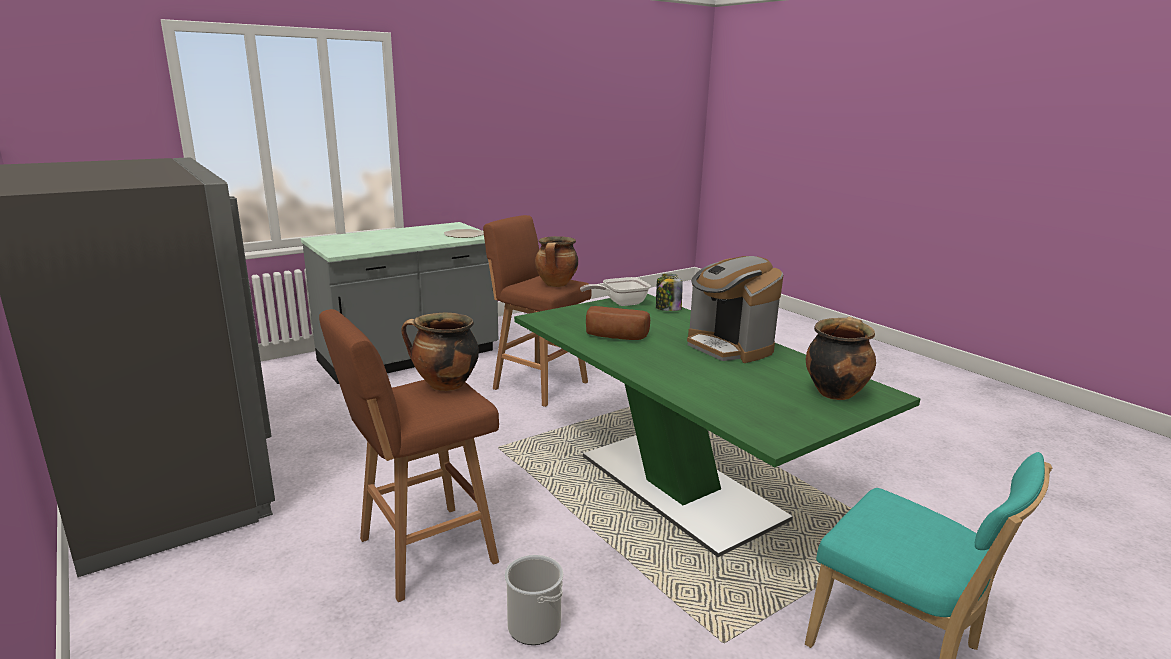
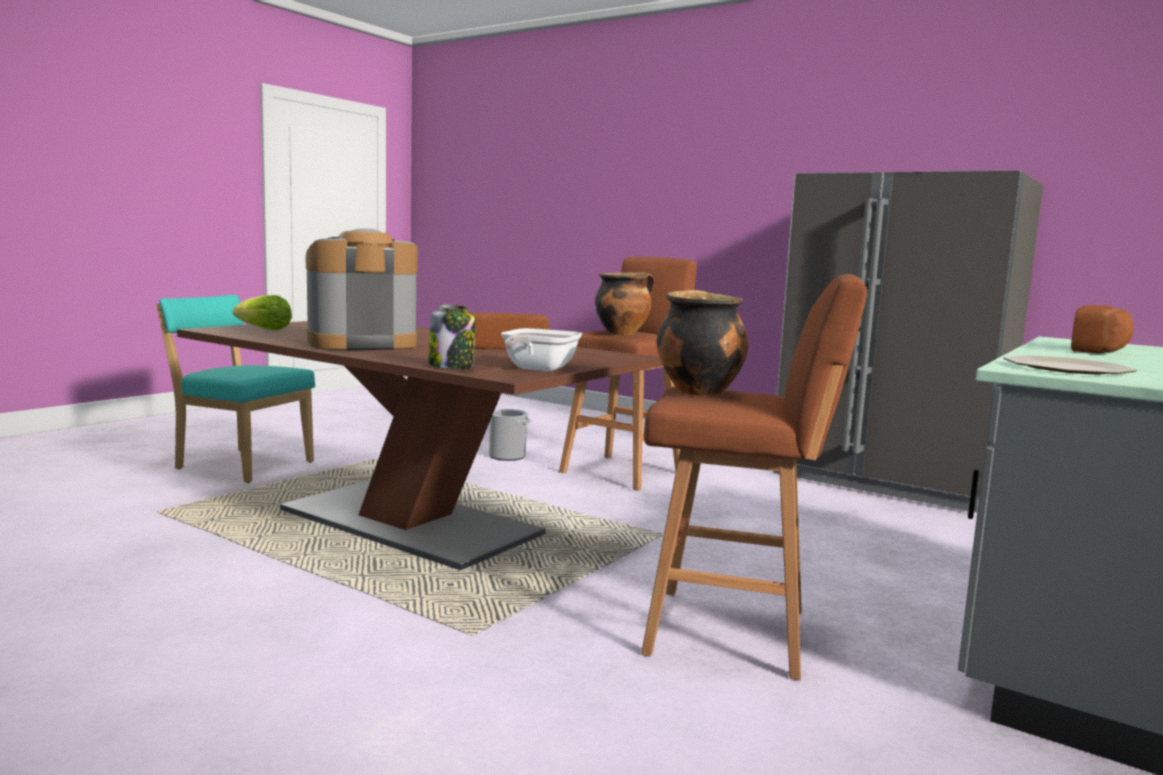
camera: 160 degrees right, 10 degrees down
(377, 243) = (1101, 350): none -> bread
(620, 303) = (536, 369): frying pan -> frying pan turned 150 degrees clockwise
(679, 487) = (409, 523): green dining table -> brown dining table
(728, 347) = (361, 344): coffee machine -> coffee machine turned 60 degrees counterclockwise
(835, 392) = (265, 329): cooking pot -> lettuce

